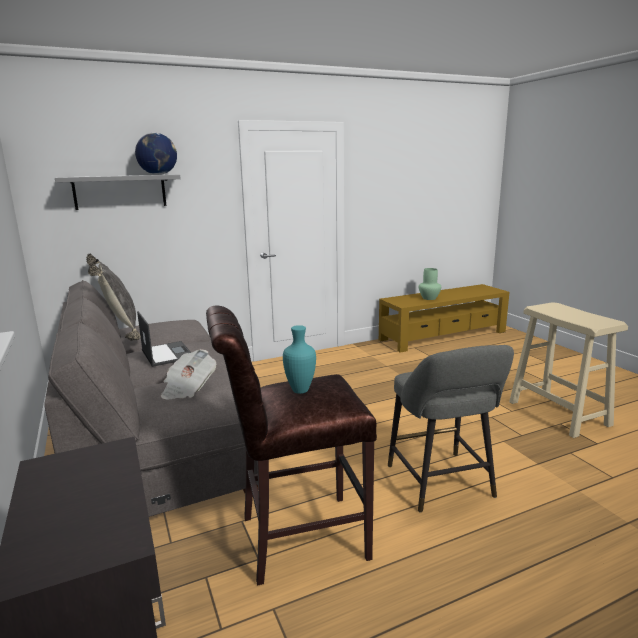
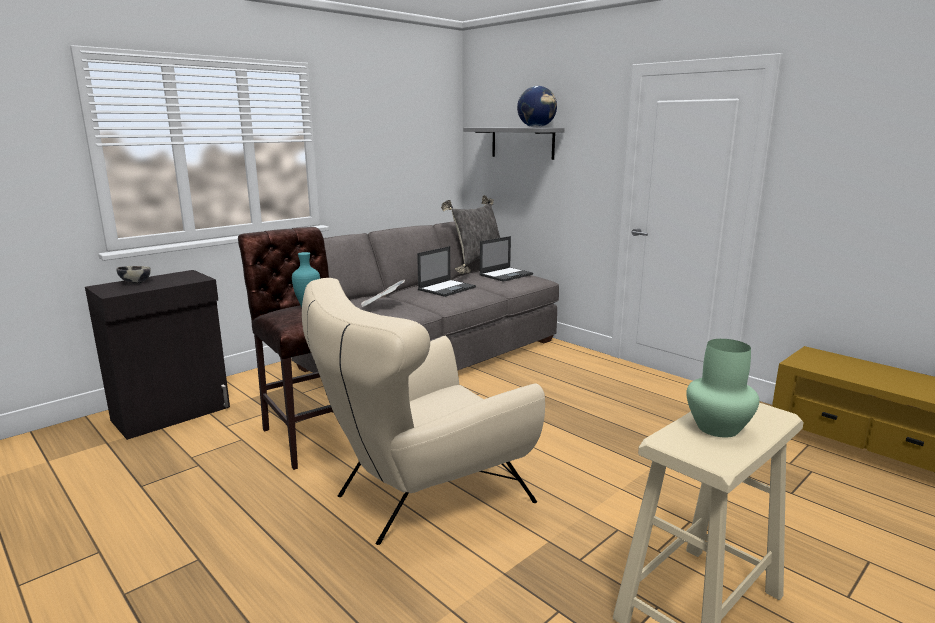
camera: 70 degrees right, 0 degrees up
(53, 521) = (135, 282): none -> bowl
(160, 327) = (506, 274): none -> laptop
(429, 298) = (879, 377): green vase -> green vase (717, 428)
(442, 484) = (418, 497): grey stool -> beige armchair

